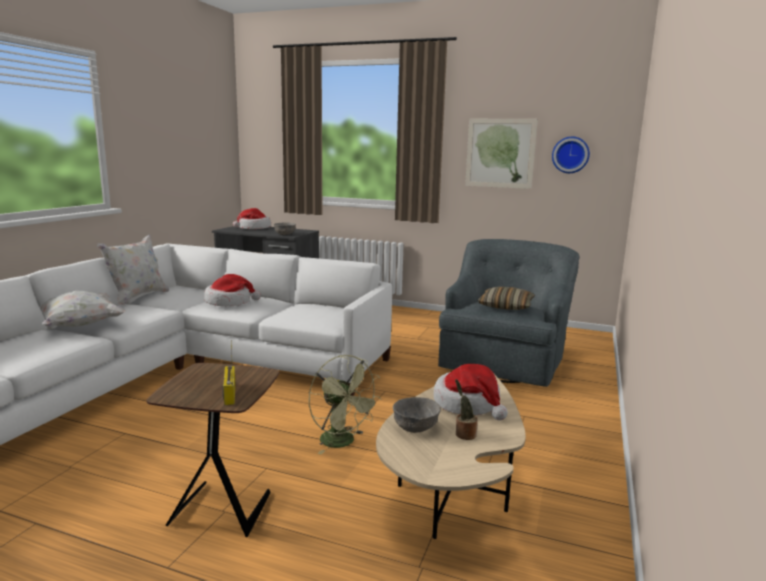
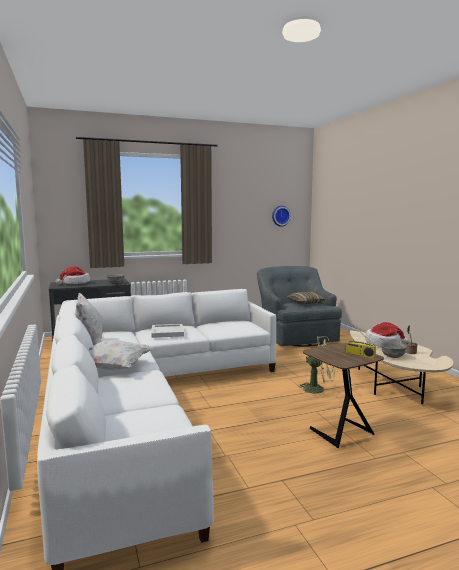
camera: 40 degrees left, 5 degrees down
(229, 302) = (167, 332): hat -> white tray
(500, 153) = (243, 216): picture -> none

